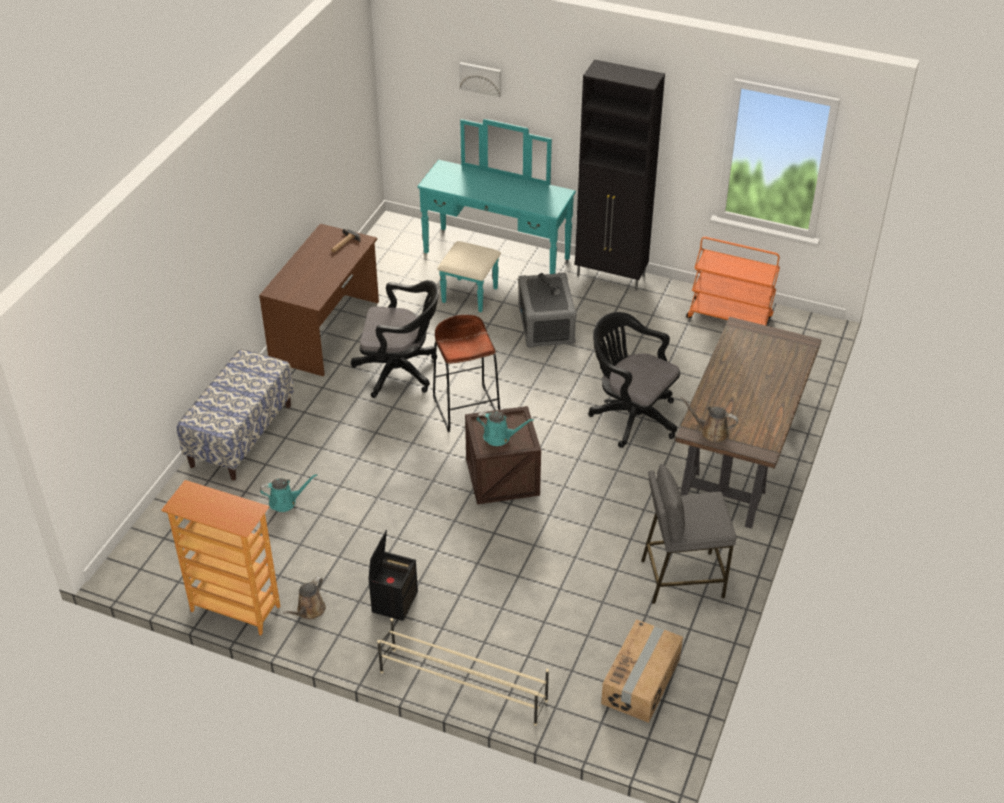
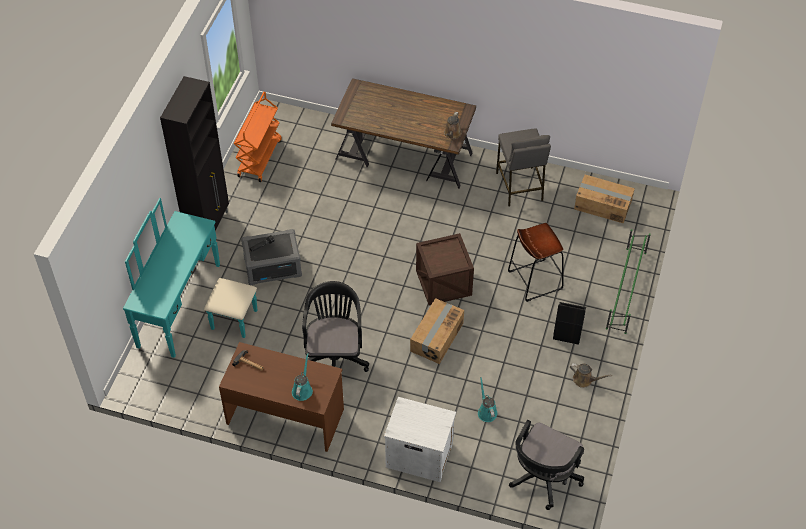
camera: 95 degrees left, 10 degrees up
(234, 609) = (592, 424): bookcase -> none
(241, 435) = (418, 455): bench -> white nightstand
(412, 463) = (436, 337): none -> cardboard box
(462, 685) = (626, 290): beige shoe rack -> green shoe rack
(466, 408) = (374, 309): brown stool -> brown stool (534, 280)
(481, 78) = (121, 220): picture -> none
(499, 437) = (448, 258): turquoise watering can -> turquoise watering can (302, 389)
(630, 416) = (373, 213): black office chair -> black office chair (543, 479)

